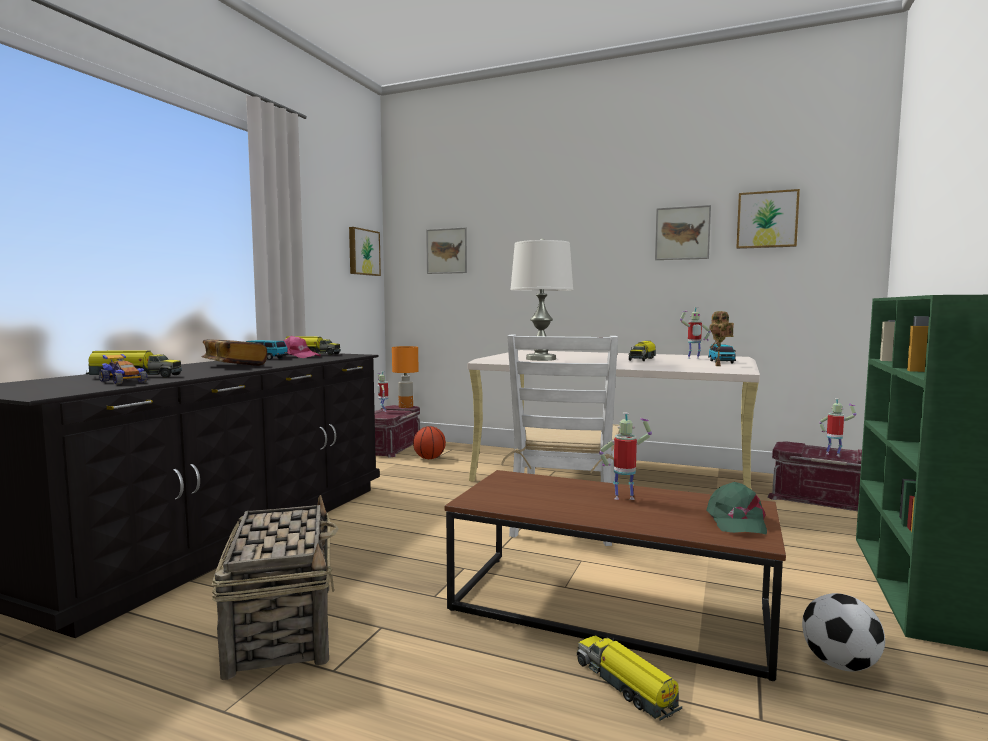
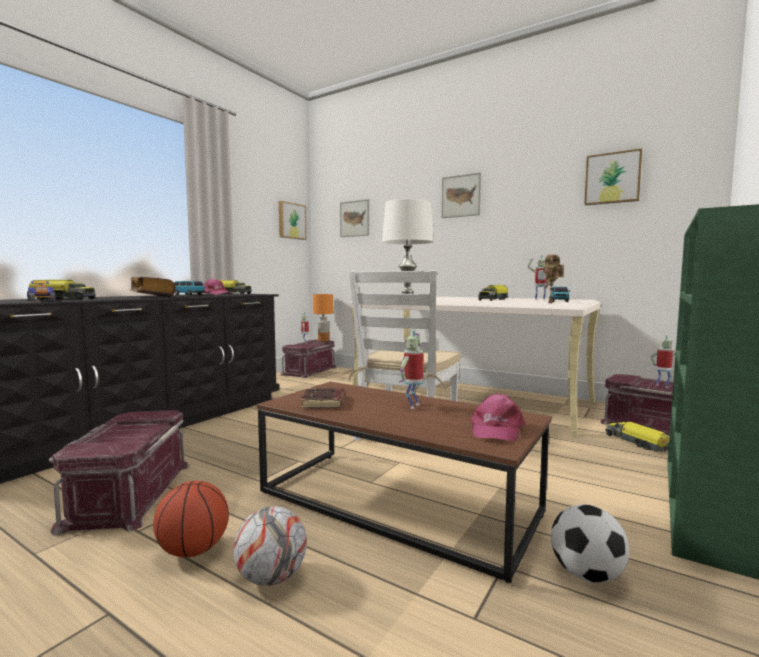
camera: 10 degrees right, 0 degrees up
(282, 627) = (128, 494): basket -> red storage box
(429, 458) = (332, 380): basketball -> basketball (193, 551)
(523, 499) = (324, 402): none -> brown book
(530, 705) = (271, 578): none -> football
(624, 498) = (412, 406): toy robot -> toy robot turned 75 degrees counterclockwise
(626, 686) = (366, 571): toy truck -> toy truck (636, 443)
(682, 233) = (538, 194): picture -> picture (461, 196)
(736, 521) = (496, 429): green cap -> pink cap

